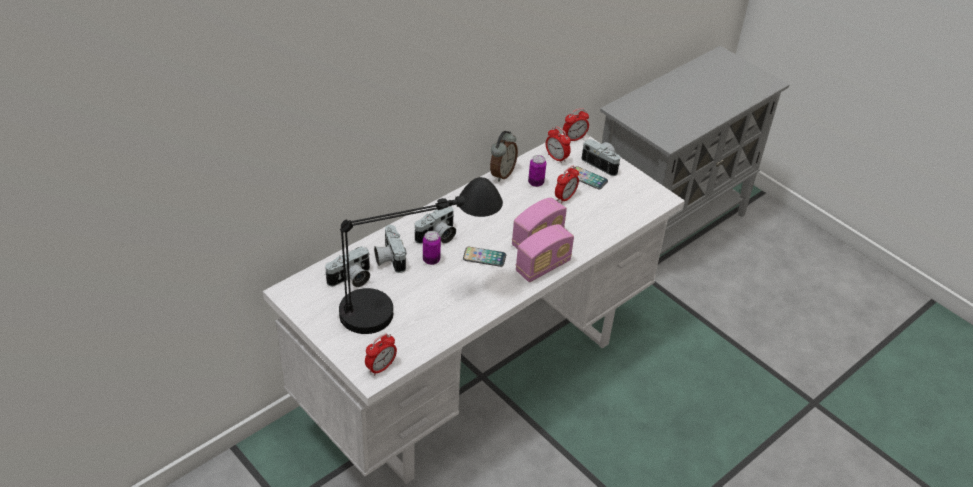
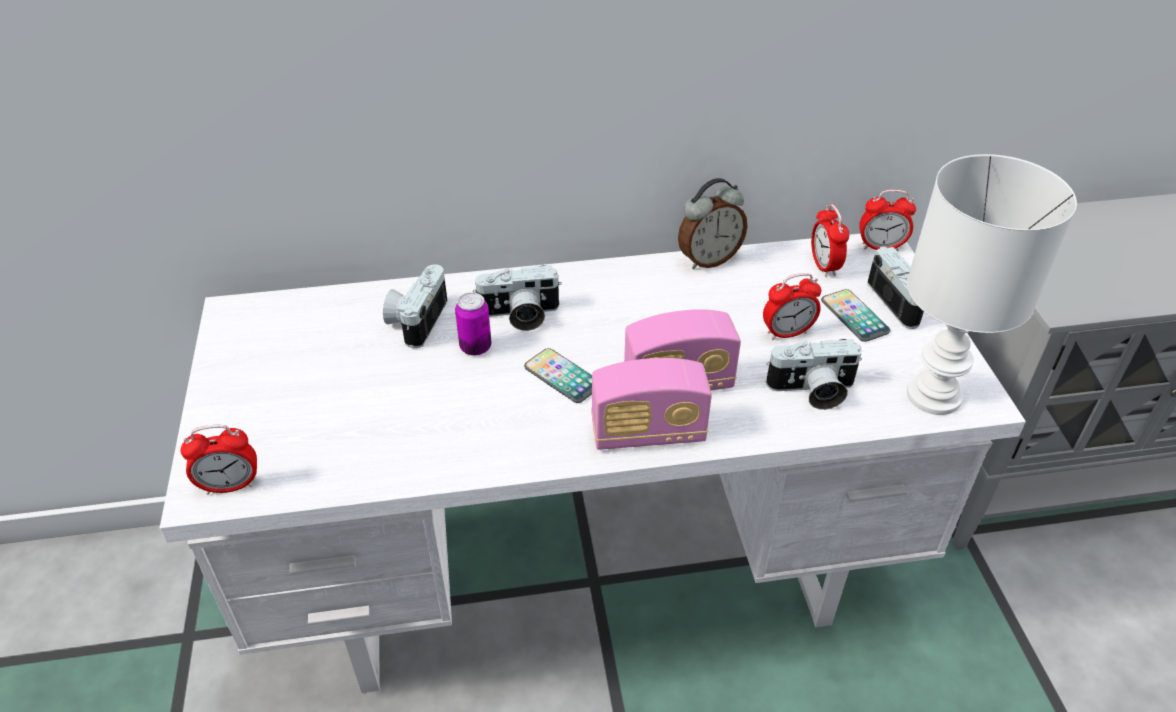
camera: 35 degrees right, 0 degrees up
(351, 279) = (333, 329): camera -> camera (812, 391)
(413, 303) = (382, 403): black table lamp -> none
(536, 183) = (755, 292): can -> none
(644, 202) = (934, 394): none -> white table lamp

